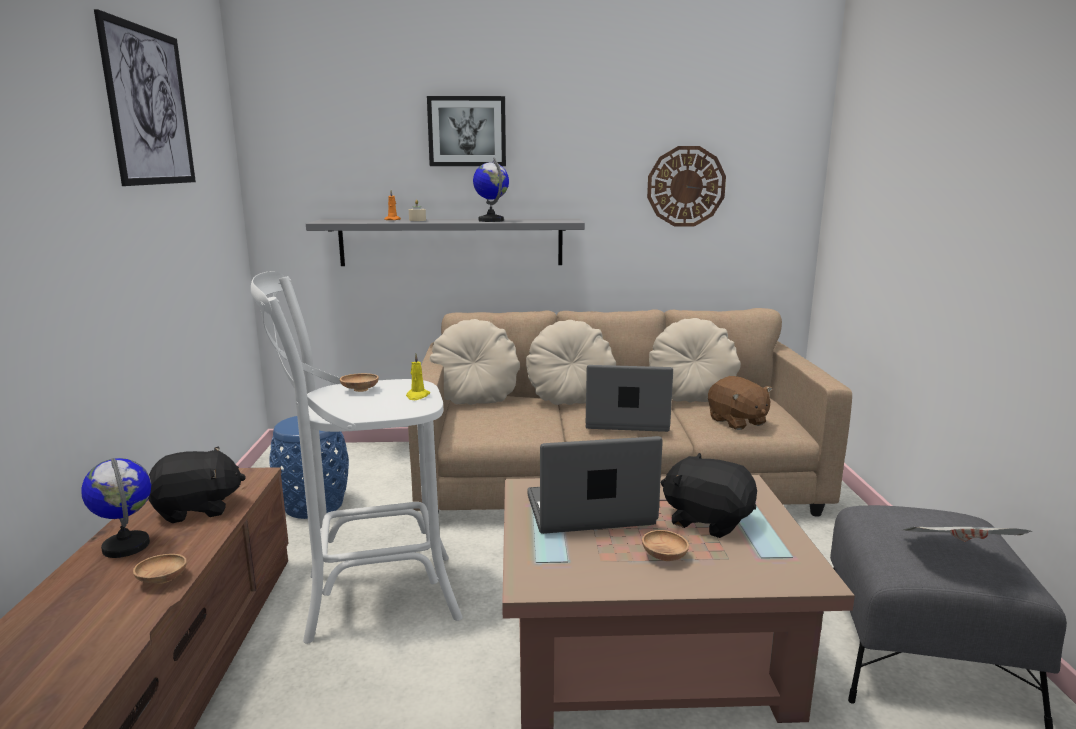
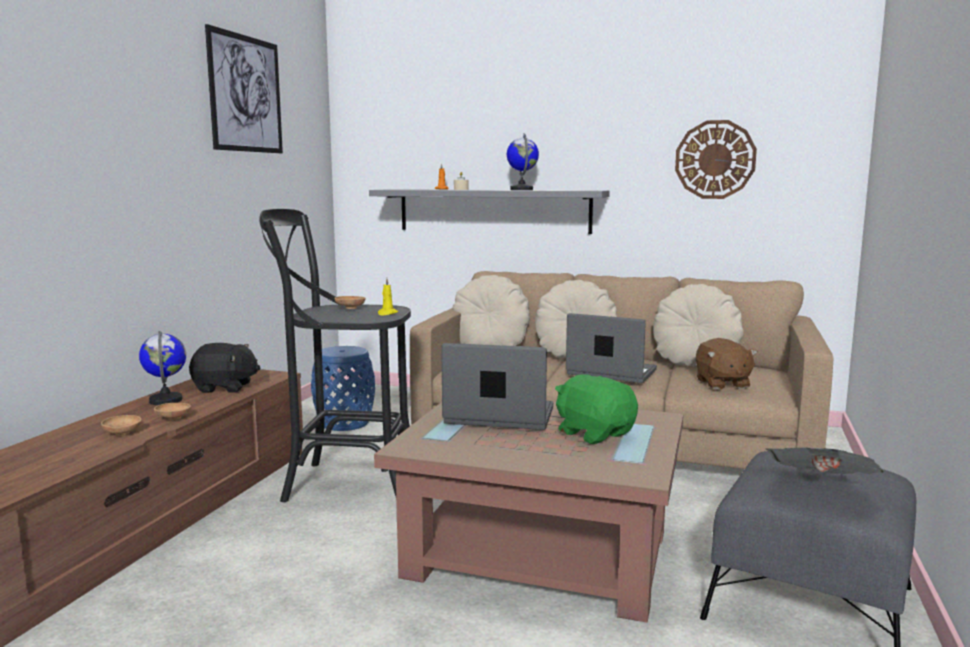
camera: 20 degrees right, 5 degrees down
(372, 596) = (347, 483): white stool -> black stool
(467, 131) = (510, 113): picture -> none
(664, 556) = (529, 448): brown bowl -> brown bowl (122, 433)
(707, 520) = (594, 433): black plush toy -> green plush toy

